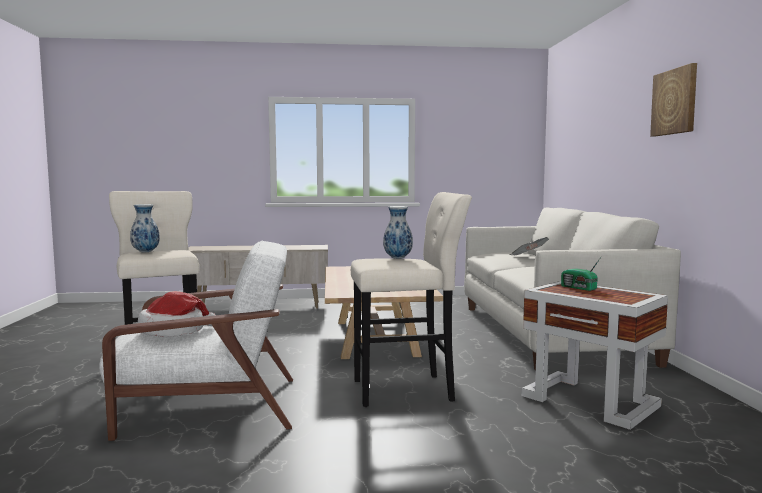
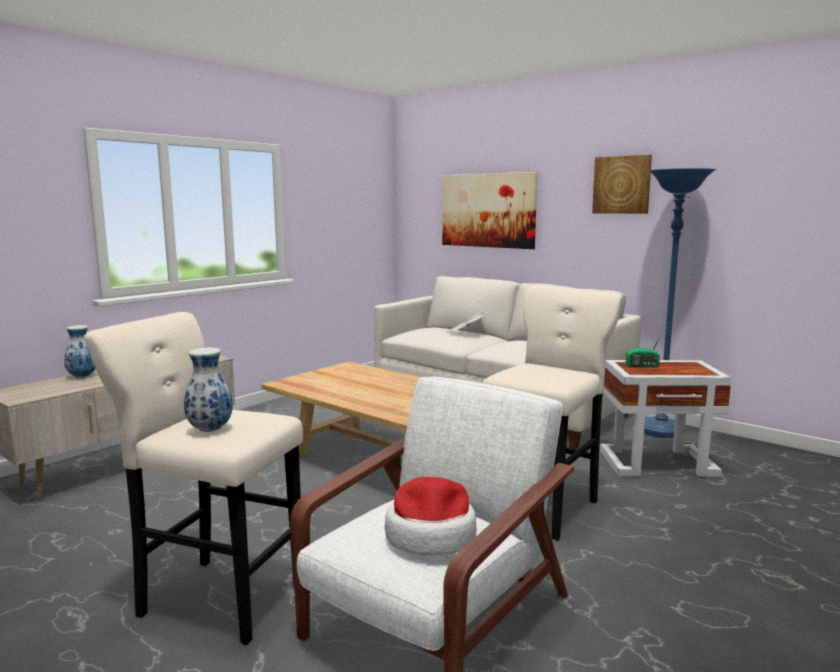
camera: 45 degrees left, 5 degrees up
(397, 258) = (526, 367): vase -> vase (82, 377)
(590, 143) = (488, 210): none -> picture
(671, 385) = (660, 430): none -> blue floor lamp

